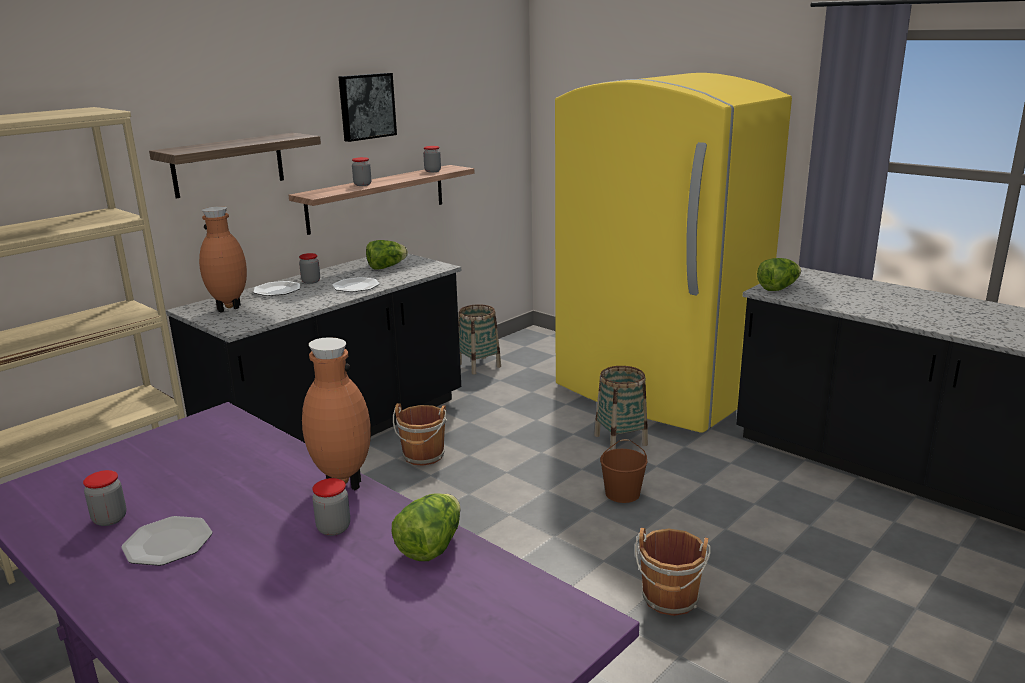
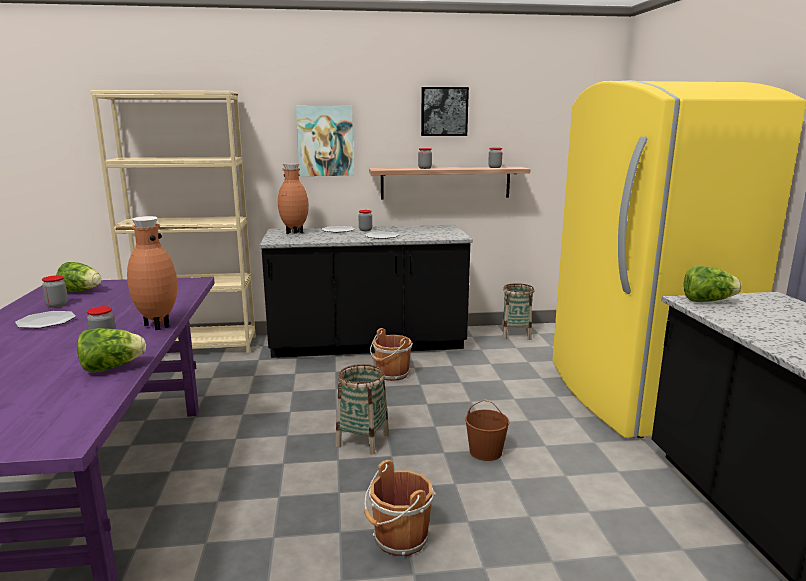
camera: 40 degrees right, 5 degrees down
(228, 165) = (325, 141): shelf -> picture
(386, 267) = (425, 231): lettuce -> lettuce (81, 291)
(620, 440) = (545, 416): basket -> basket (363, 440)

